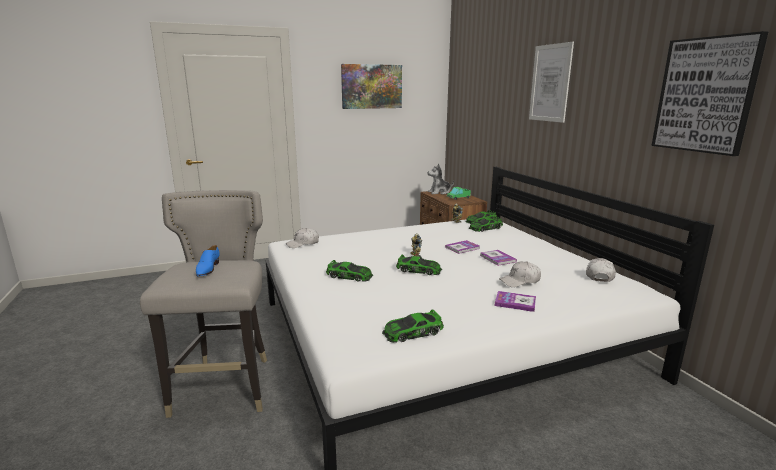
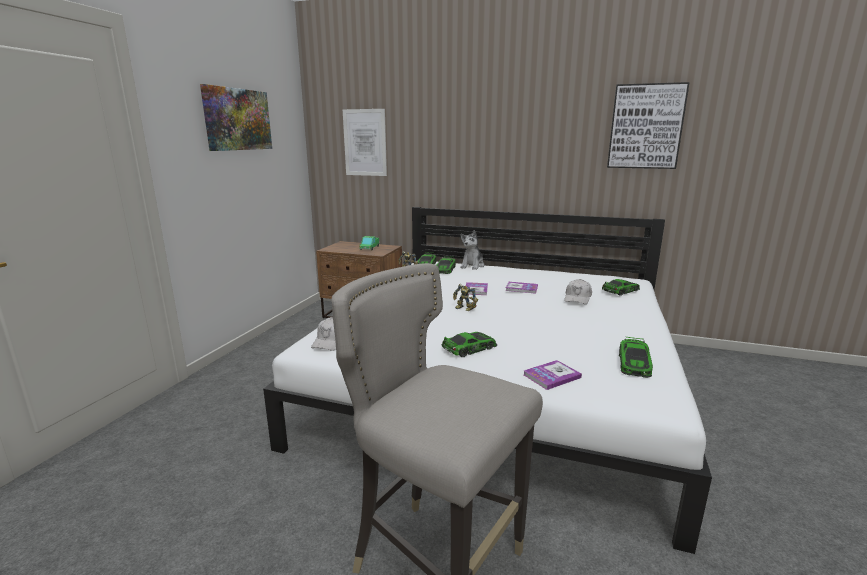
camera: 50 degrees left, 0 degrees up
(207, 269) = (444, 396): blue shoe -> none
(419, 270) = (503, 318): toy car -> toy car (621, 290)
(439, 192) = (338, 247): plush toy -> plush toy (472, 266)
(515, 302) = (612, 313): book -> book (551, 376)
(550, 83) = (481, 118): picture -> picture (365, 142)
(599, 276) = (595, 278): white cap -> none

